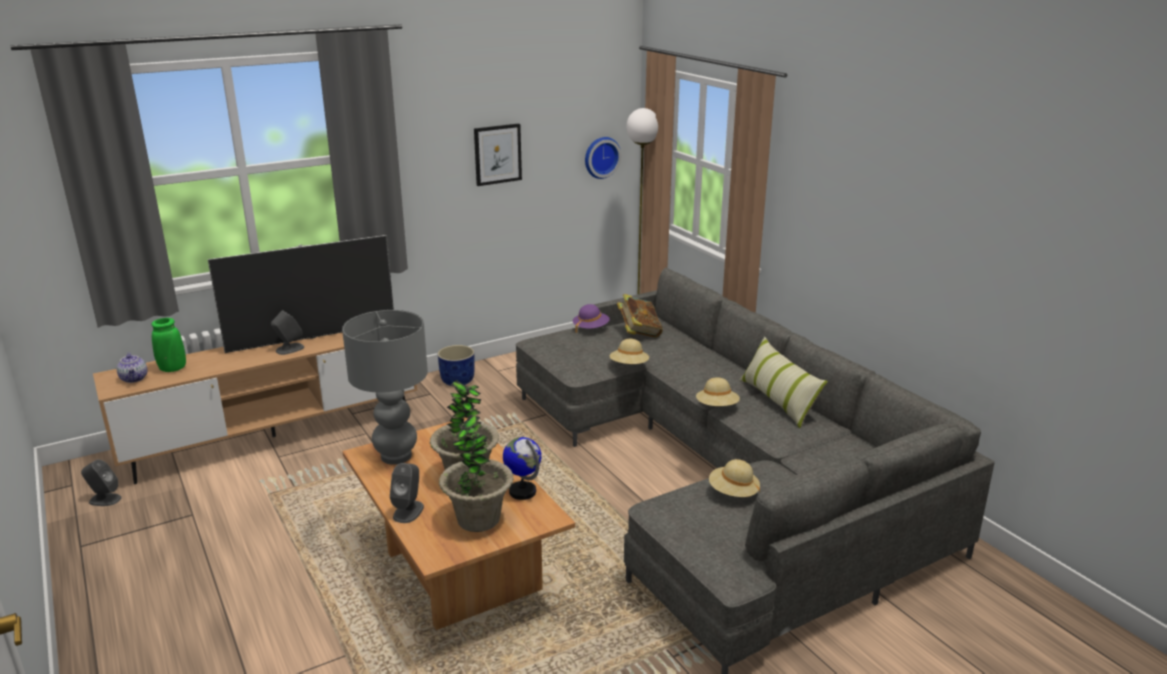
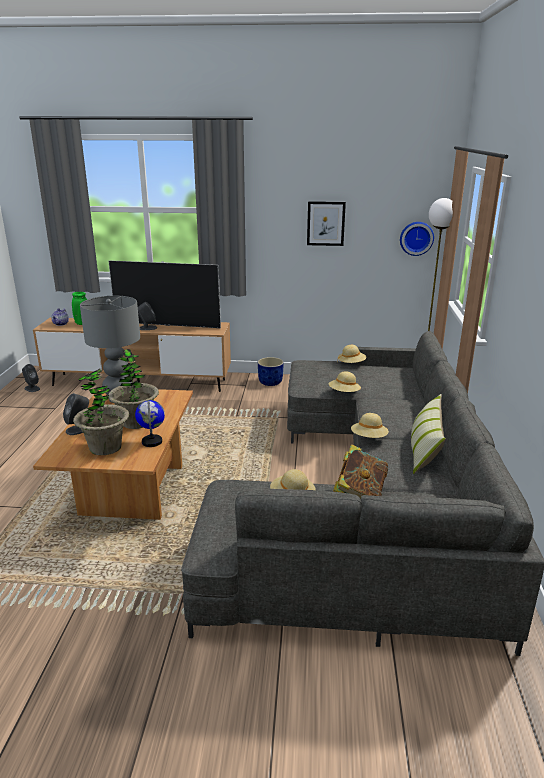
camera: 35 degrees right, 0 degrees up
(590, 328) = (351, 364): purple hat -> beige hat
(639, 333) = (381, 375): book -> book (359, 494)

